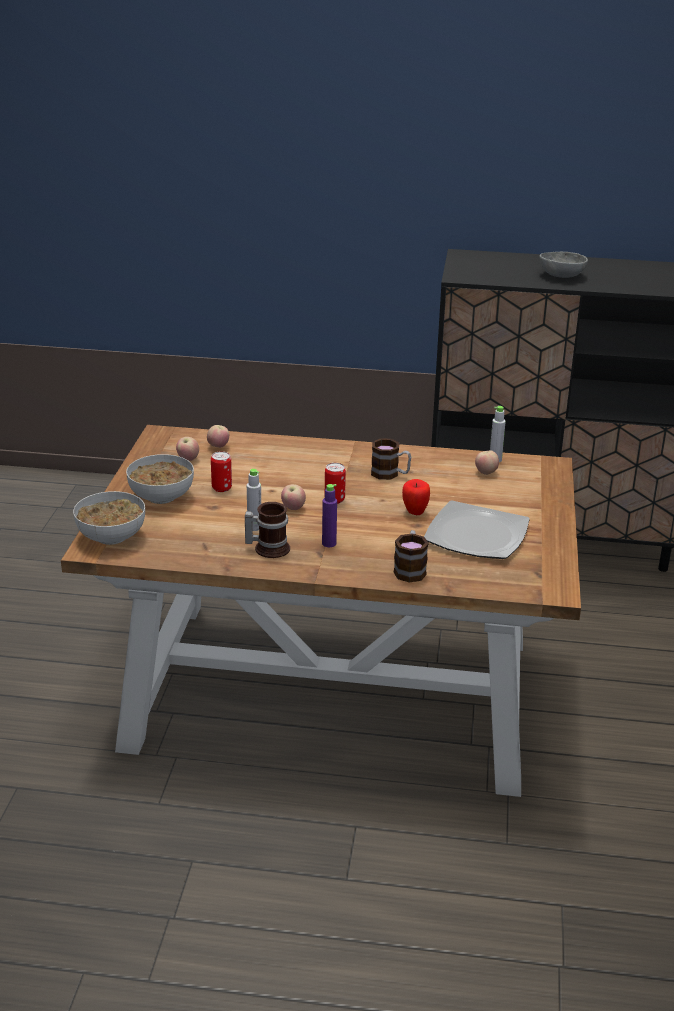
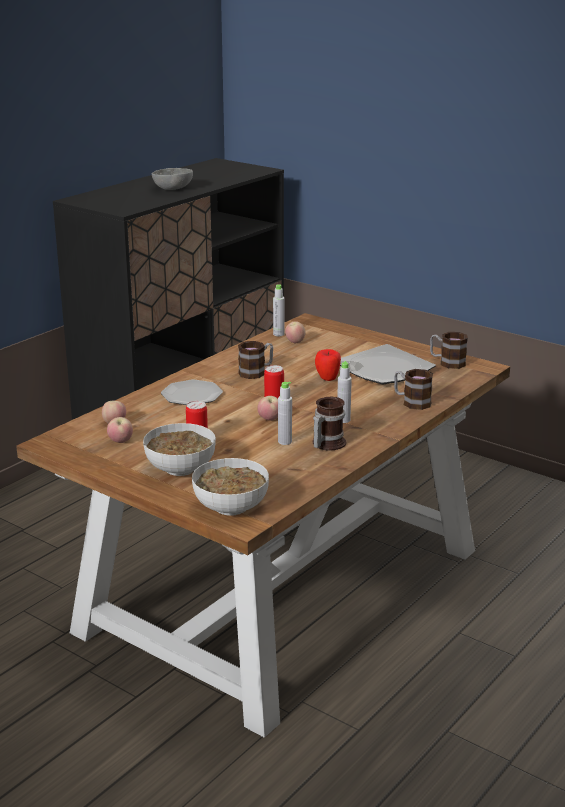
camera: 60 degrees left, 5 degrees down
(306, 461) = (191, 395): none -> plate
(329, 543) = (343, 420): purple bottle -> grey bottle
(539, 566) = (447, 362): none -> mug

